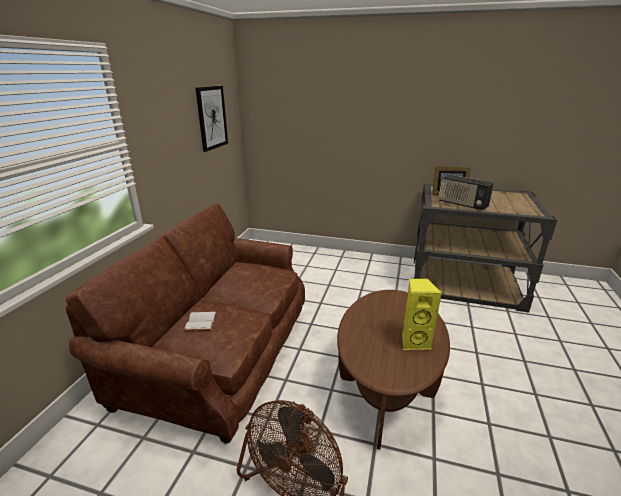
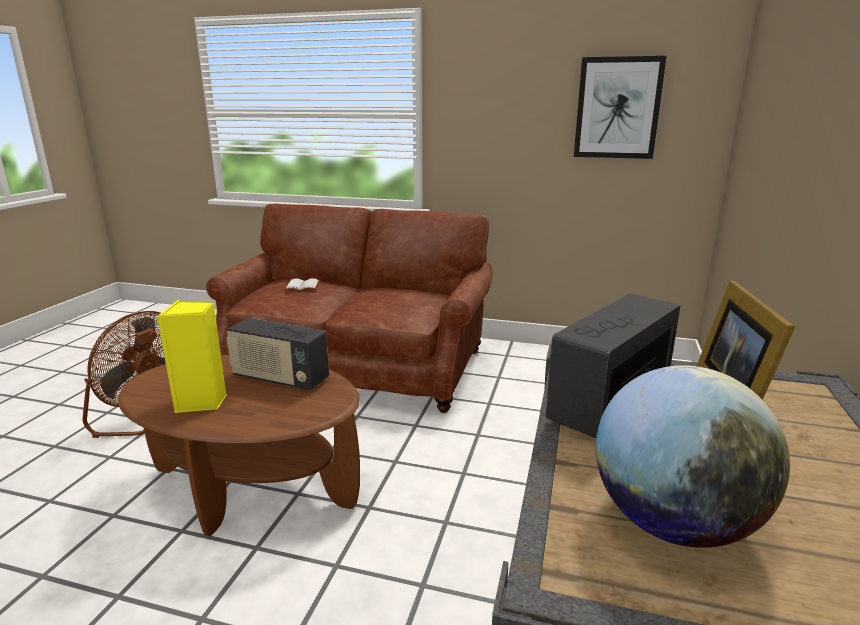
camera: 90 degrees right, 5 degrees down
(374, 316) = (280, 379): none -> radio
(511, 205) = (673, 522): none -> globe

